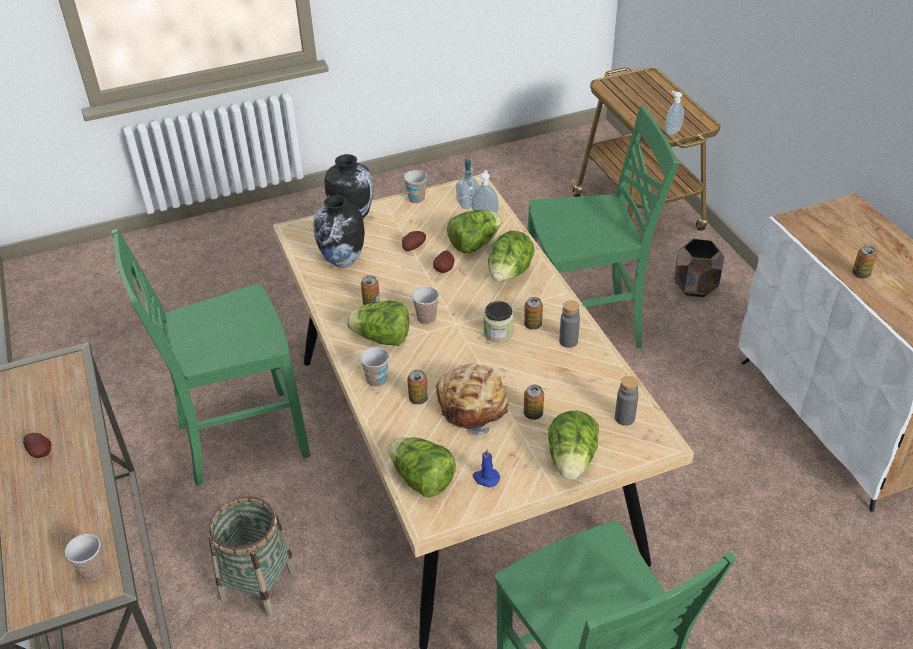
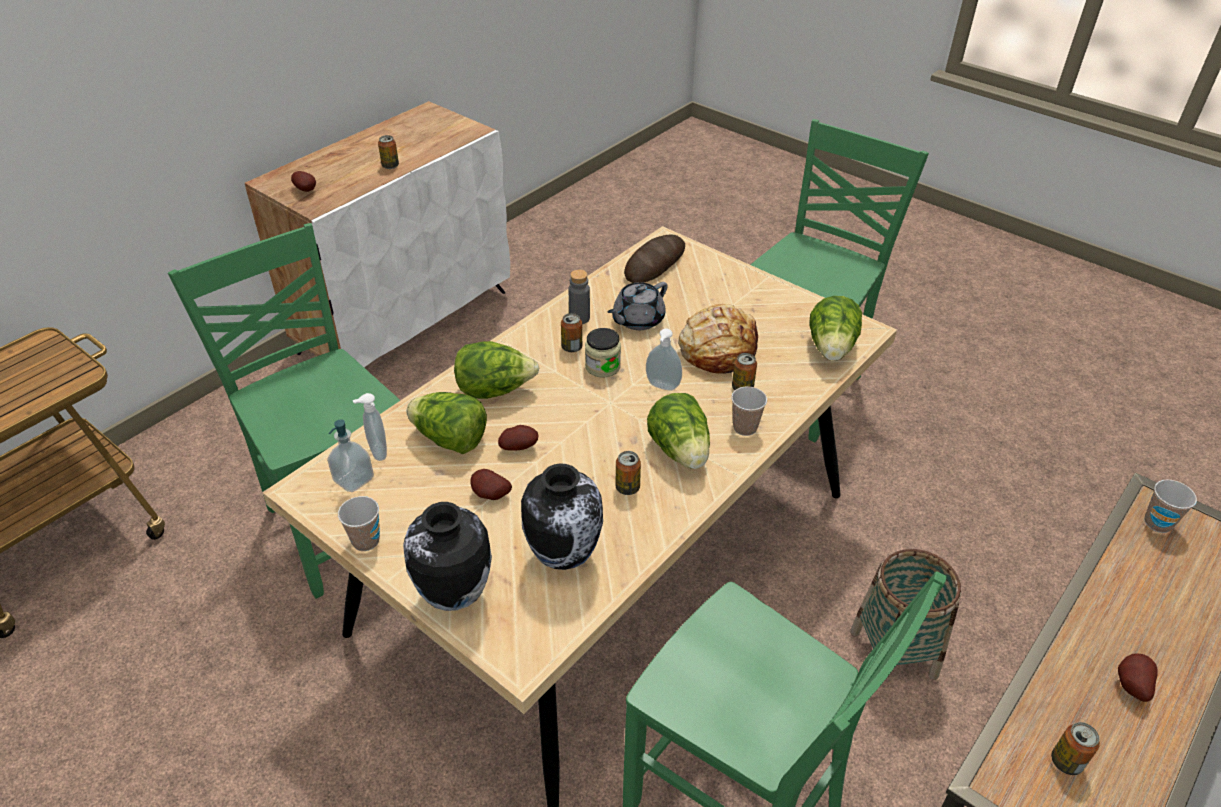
camera: 120 degrees left, 0 degrees up
(426, 318) = (619, 428): cup -> none
(486, 478) = (792, 315): blue candle -> none
(533, 414) = (695, 312): can -> can (1066, 762)
(544, 373) = (637, 320): none -> grey teapot
(572, 461) = (728, 277): lettuce -> none
(624, 418) = (655, 263): grey bottle -> bread
(671, 131) = (65, 365): soap dispenser -> soap dispenser (662, 387)
(695, 287) = (224, 450): brown planter -> none
(827, 221) = (306, 190): none -> potato

